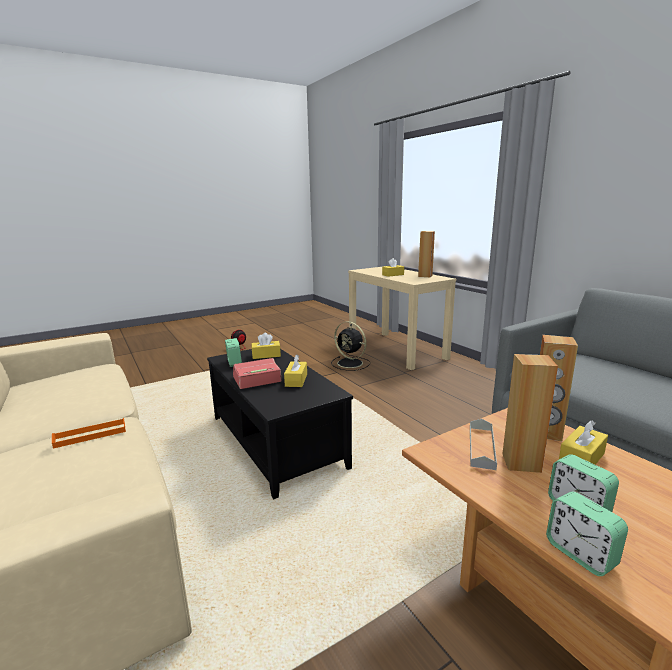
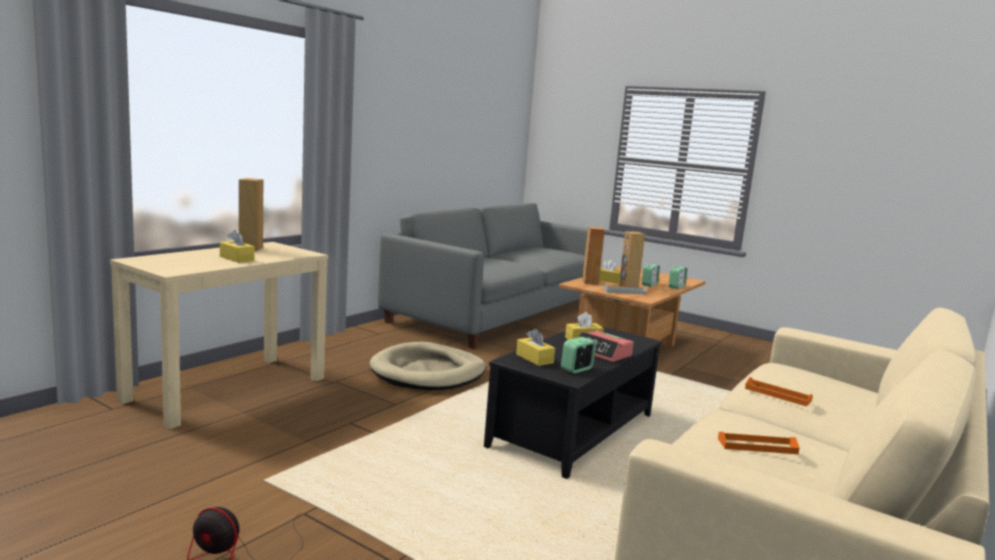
camera: 115 degrees left, 5 degrees down
(69, 387) = (757, 446): none -> orange tray
(351, 363) = (307, 416): black fan -> none
(422, 404) = (428, 372): none -> beige dog bed

